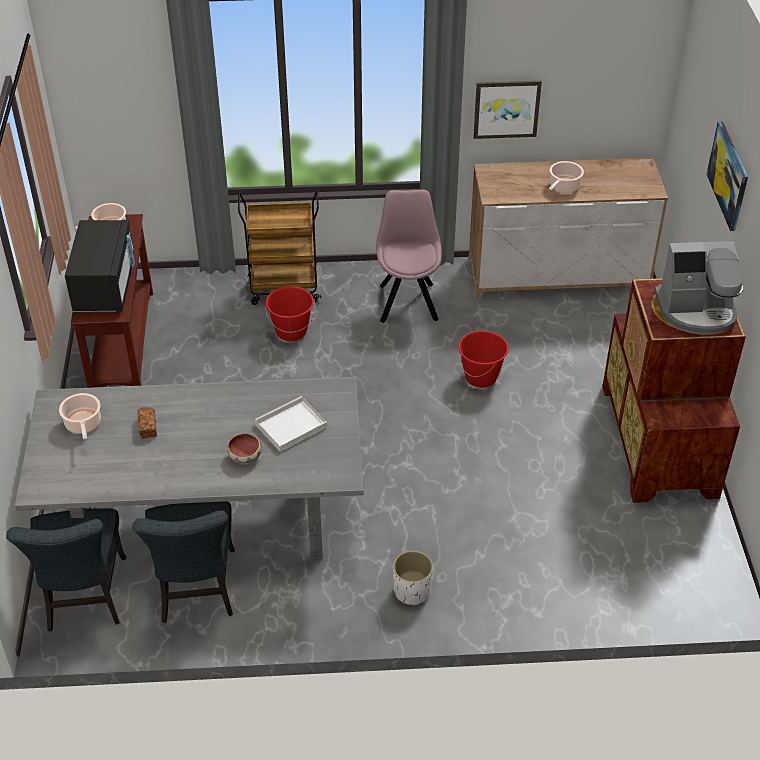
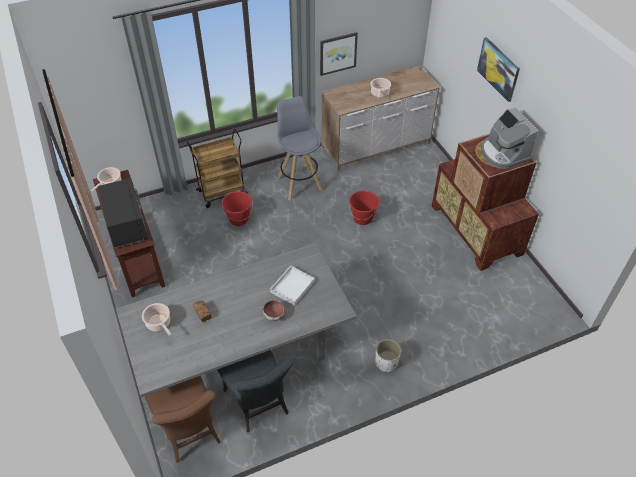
camera: 20 degrees left, 5 degrees up
(84, 599) = (190, 433): grey chair -> brown chair
(408, 302) = (299, 183): pink chair -> grey stool
(696, 311) = (503, 153): coffee machine -> coffee machine turned 90 degrees clockwise

